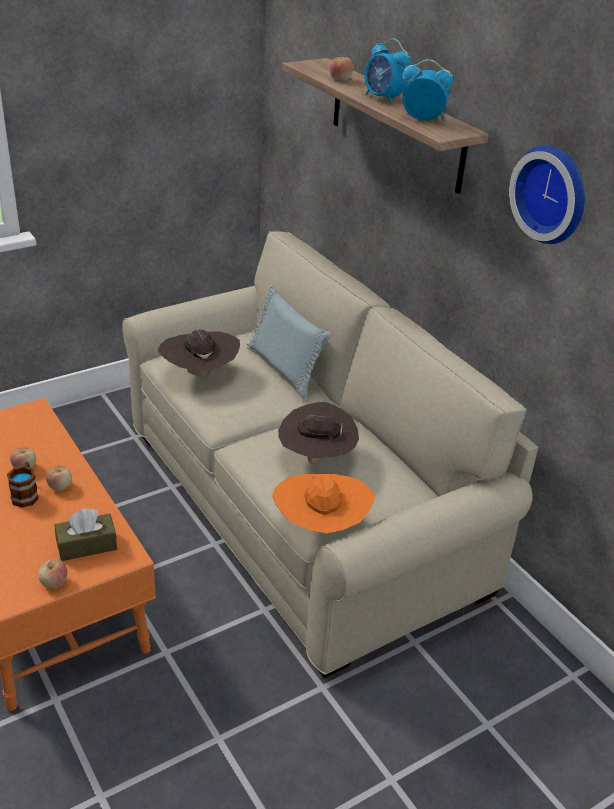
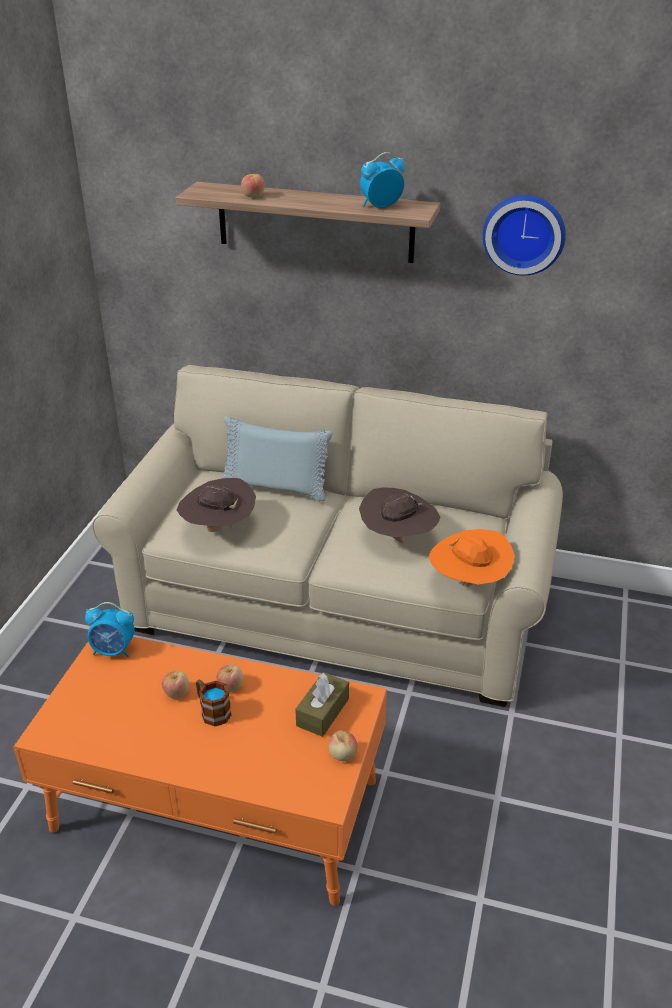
camera: 40 degrees left, 0 degrees up
(383, 98) = (319, 200): alarm clock -> alarm clock (113, 650)

